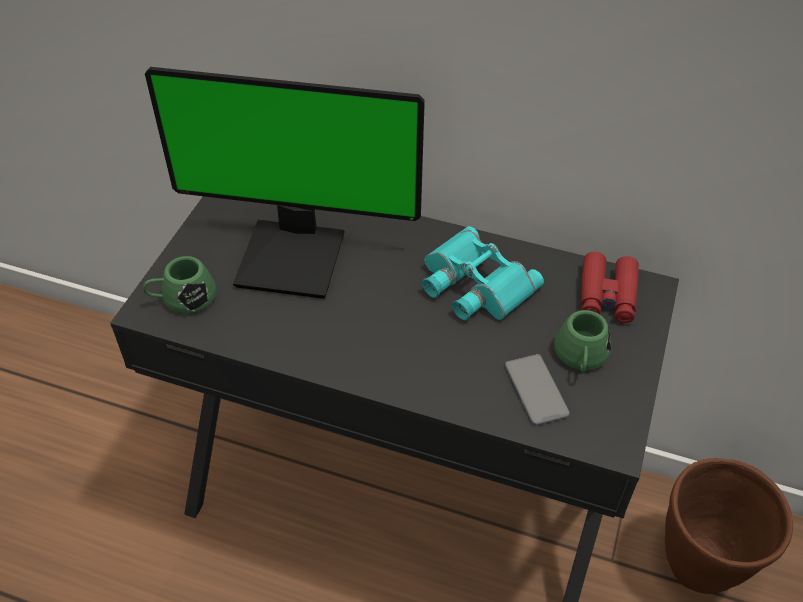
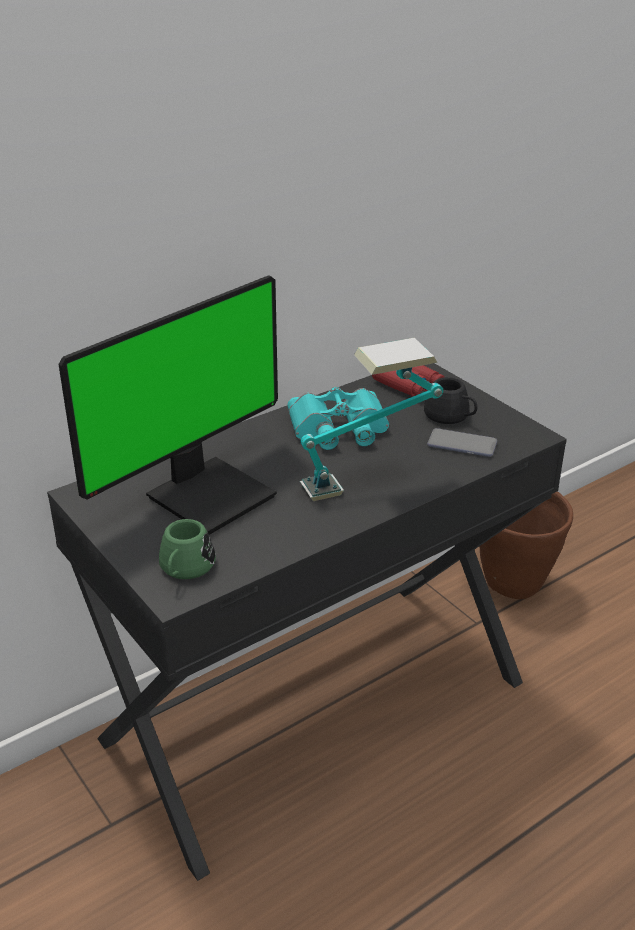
camera: 55 degrees left, 15 degrees down
(408, 348) = (369, 479): none -> table lamp
(580, 357) = (451, 416): green mug -> black mug

